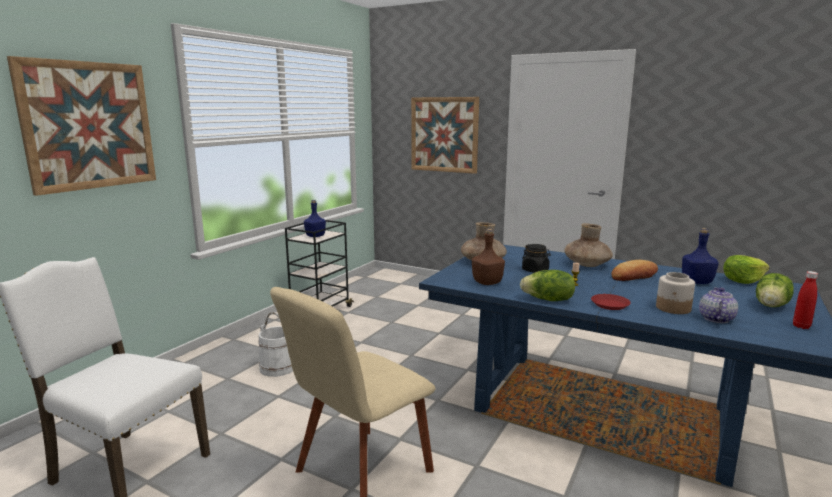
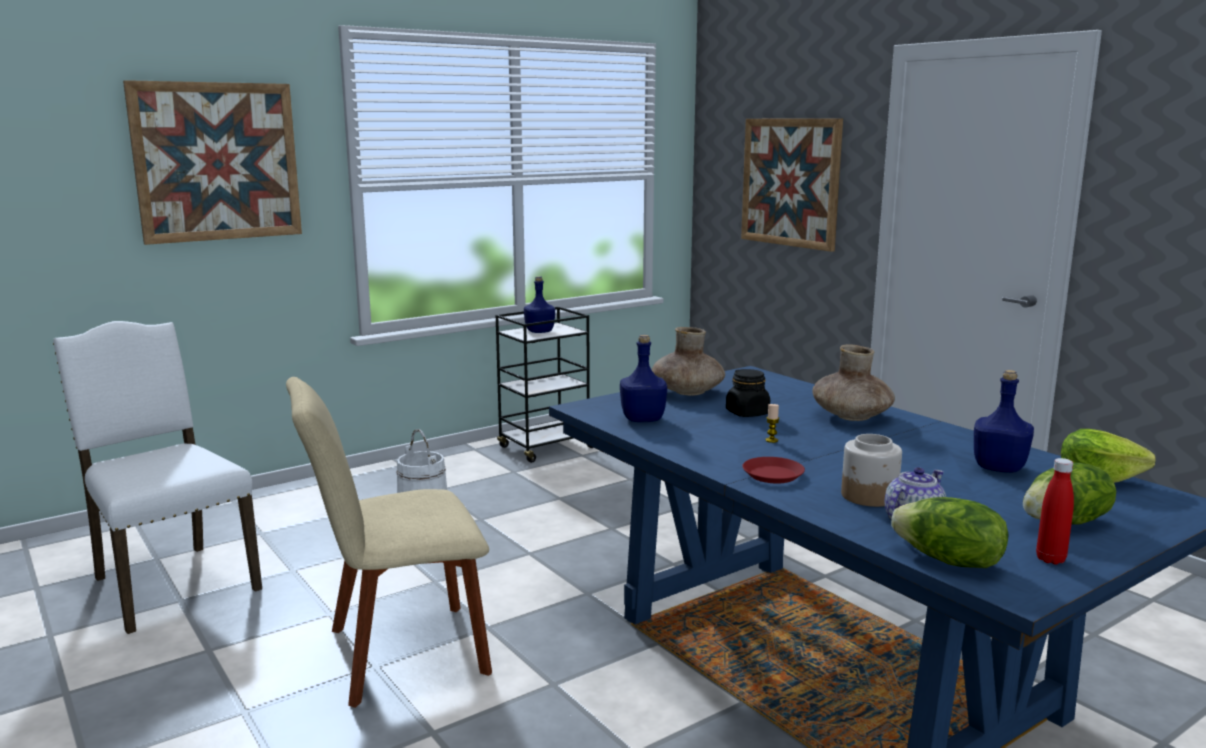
camera: 25 degrees right, 0 degrees up
(487, 283) = (643, 419): brown bottle -> blue bottle
(548, 300) = (690, 454): lettuce -> lettuce (948, 561)
(634, 276) = (900, 443): bread -> none

